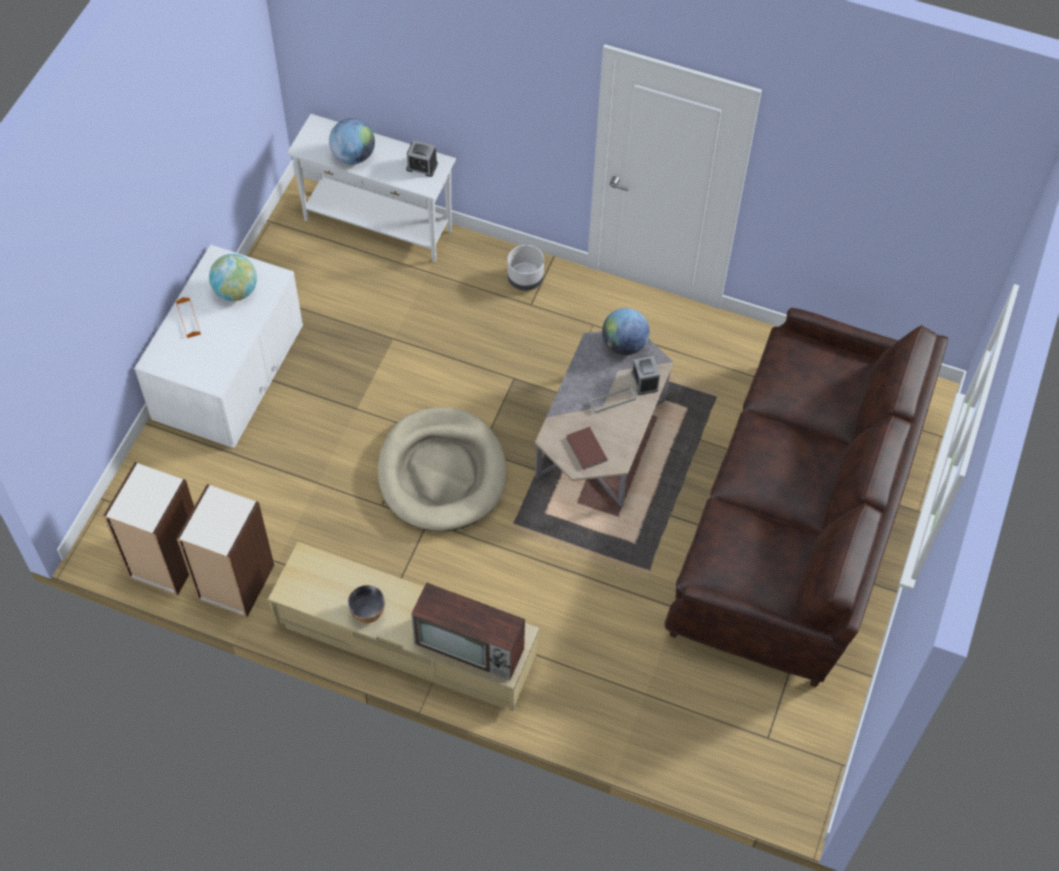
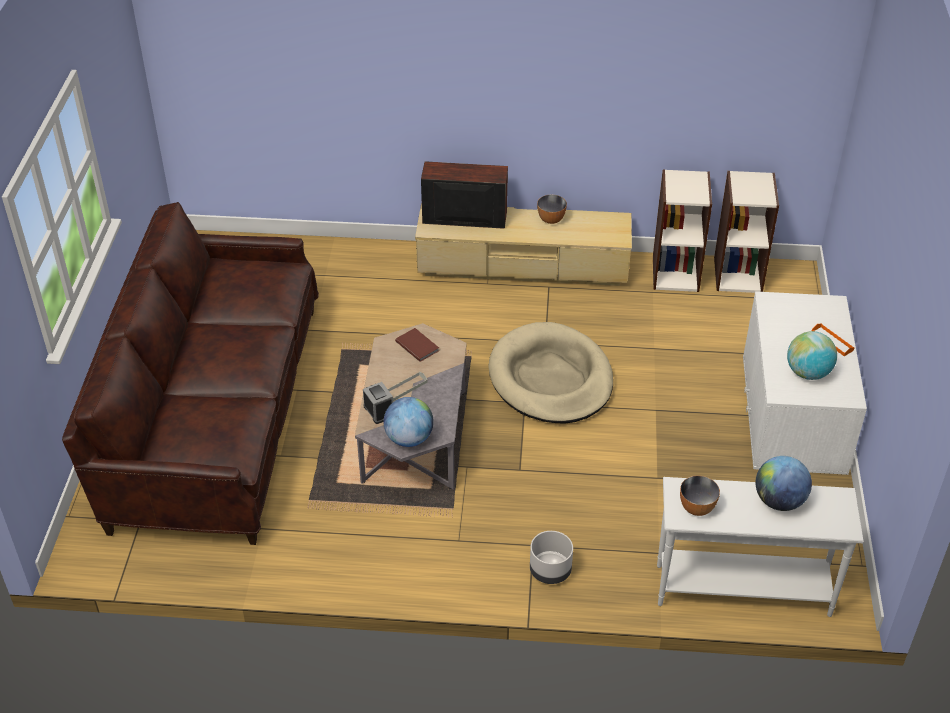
camera: 165 degrees right, 15 degrees down
(422, 166) = (696, 508): alarm clock -> bowl

